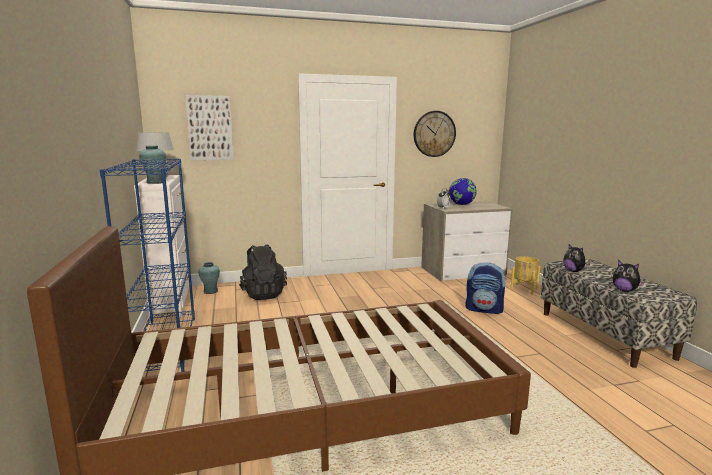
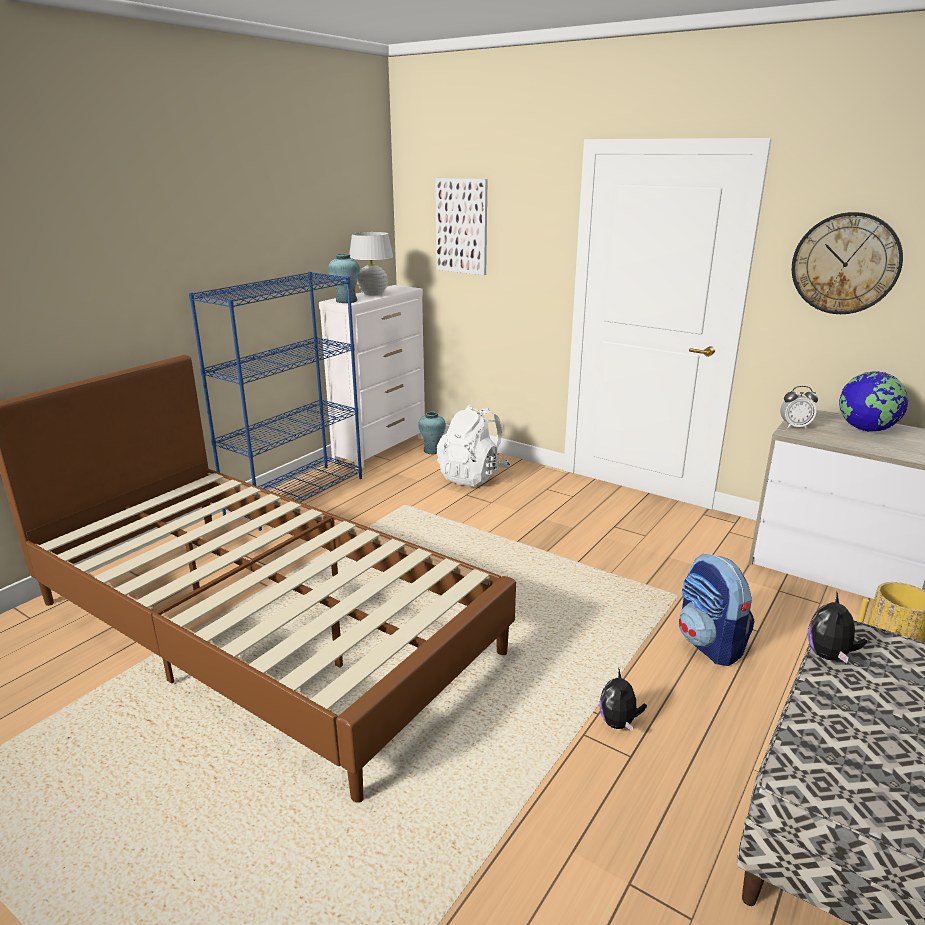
camera: 50 degrees right, 10 degrees up
(263, 294) = (472, 476): black backpack -> white backpack
(624, 290) = (813, 745): plush toy -> plush toy (619, 722)

